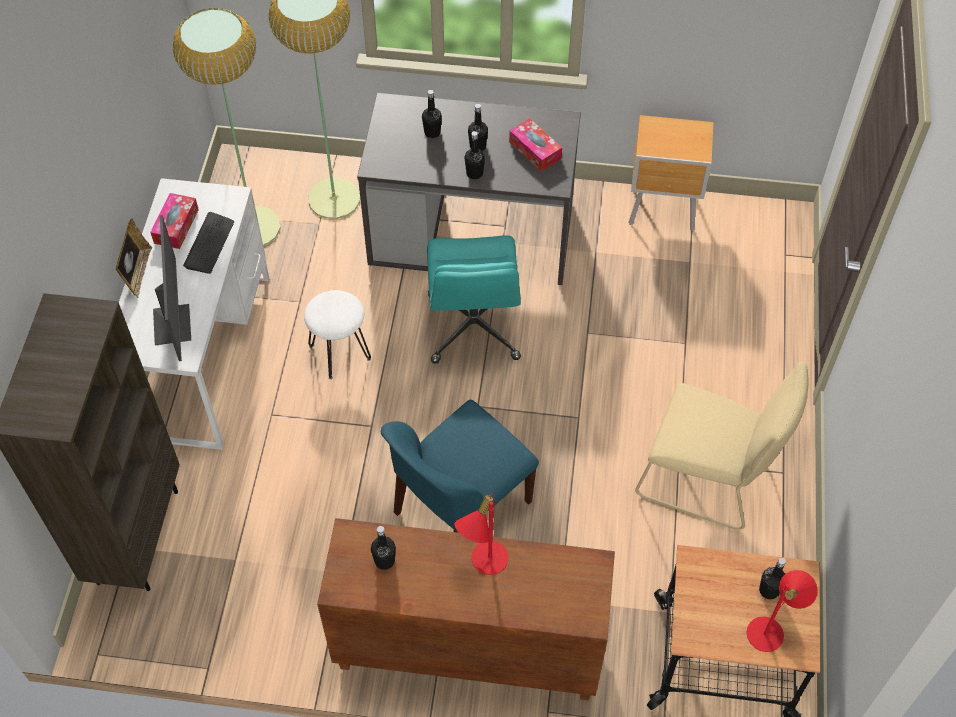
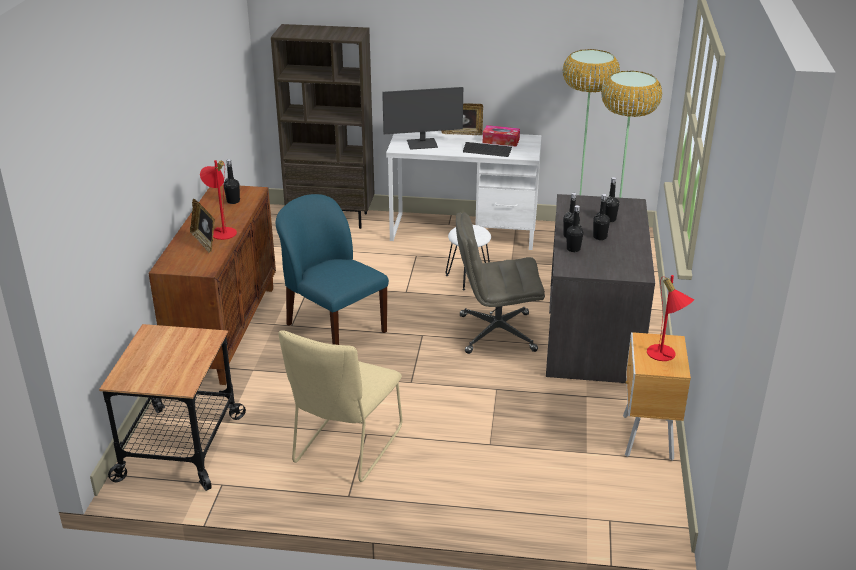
camera: 90 degrees right, 25 degrees down
(474, 327) = (496, 333): turquoise office chair -> grey office chair
(516, 579) = (204, 242): none -> picture frame
(535, 150) = (602, 261): tissue box -> none
(768, 590) = (175, 369): black bottle -> black bottle (573, 249)
(771, 630) = (142, 368): red table lamp -> red table lamp (665, 356)

